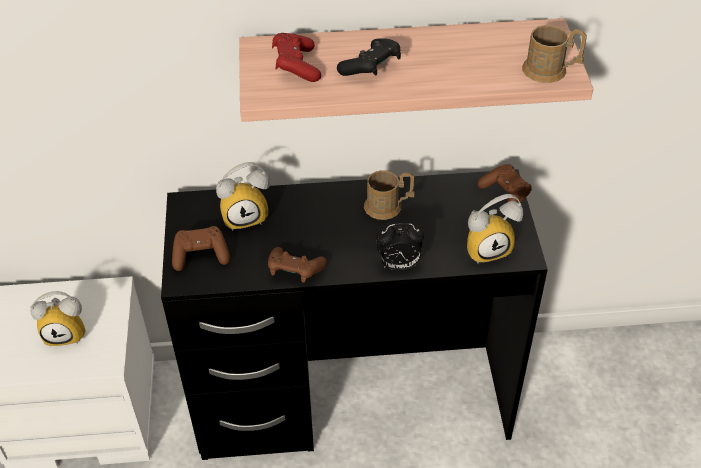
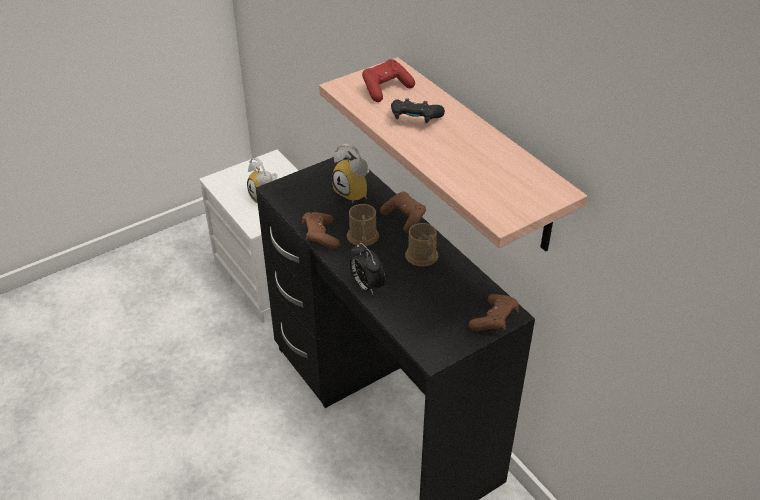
camera: 60 degrees right, 5 degrees down
(201, 255) = (303, 188): brown game controller -> brown game controller (404, 218)
(487, 247) = (425, 330): alarm clock -> none
(551, 71) = (500, 207): brown mug -> brown mug (363, 238)

